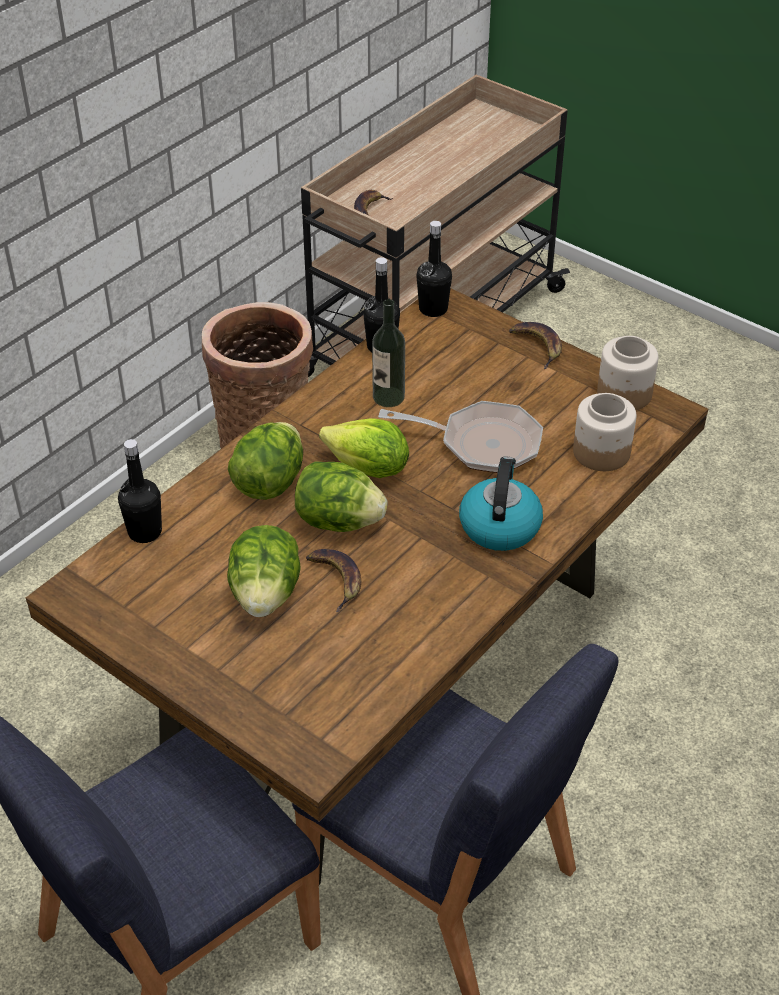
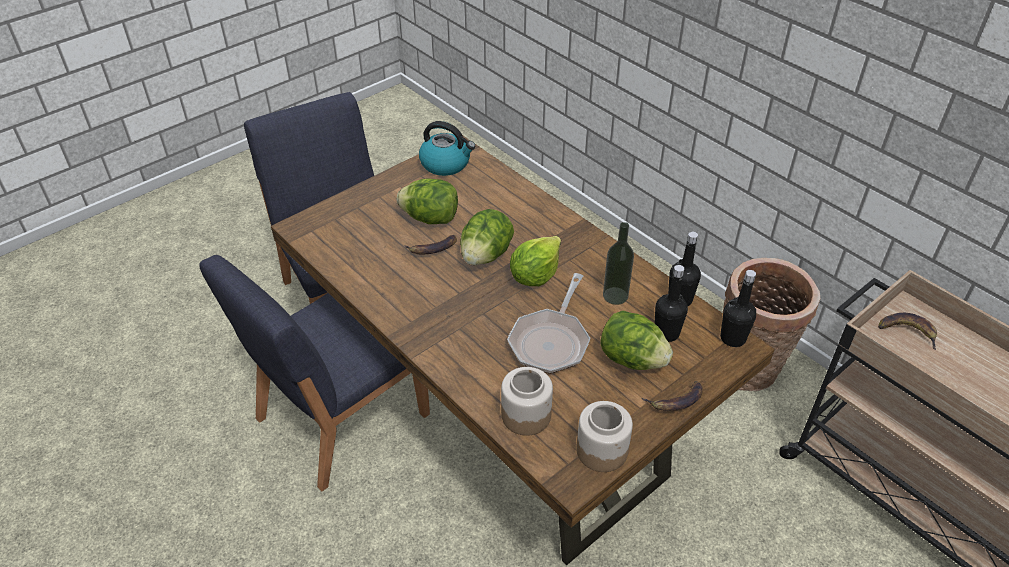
camera: 100 degrees right, 0 degrees up
(145, 532) = (499, 175): black bottle -> black bottle (666, 333)
(269, 482) = (532, 228): lettuce -> lettuce (632, 359)
(499, 525) = (458, 336): kettle -> kettle (446, 164)

